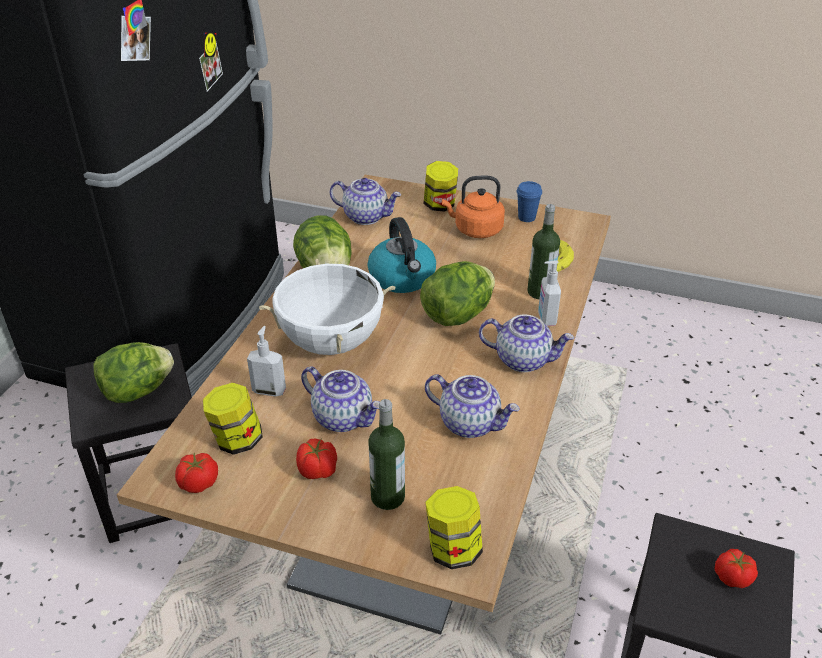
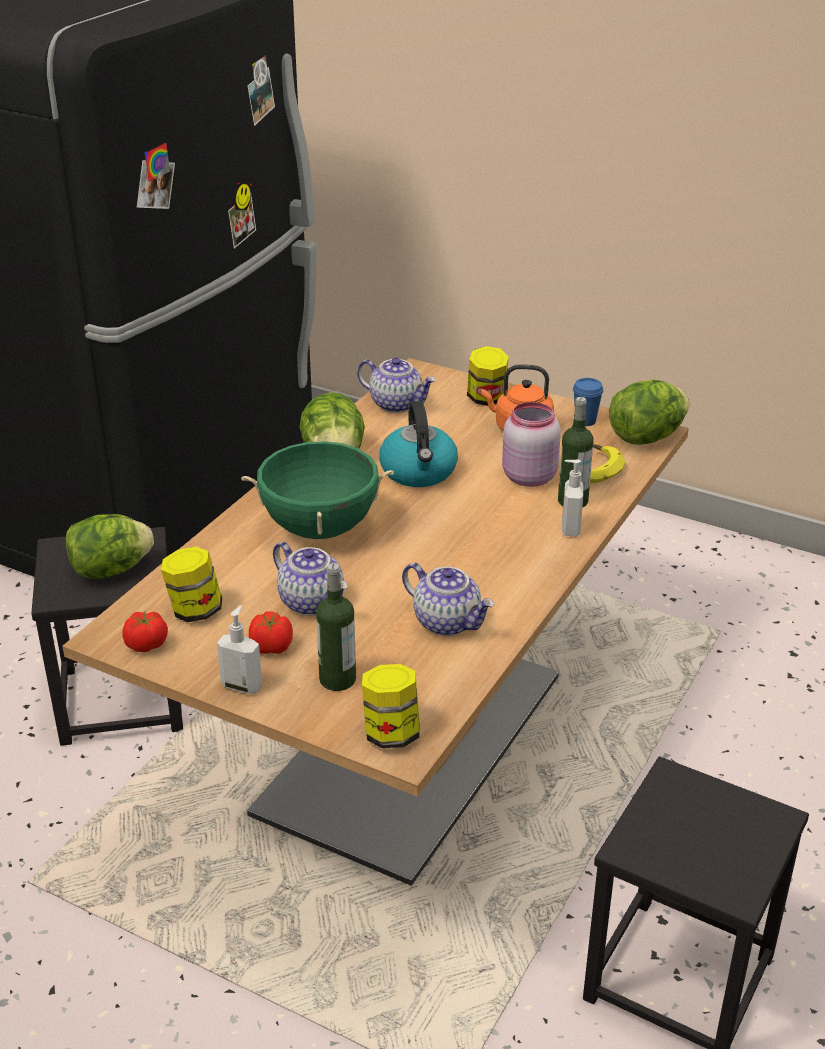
camera: 10 degrees right, 5 degrees down
(269, 390) = (241, 568): soap dispenser -> soap dispenser (242, 686)
(331, 342) = (320, 528): white cooking pot -> green cooking pot
(457, 315) = (469, 515): lettuce -> lettuce (646, 437)
(495, 273) = (527, 477): none -> pink jar
(523, 359) = (529, 567): teapot -> none
(732, 578) = (724, 829): tomato -> none

